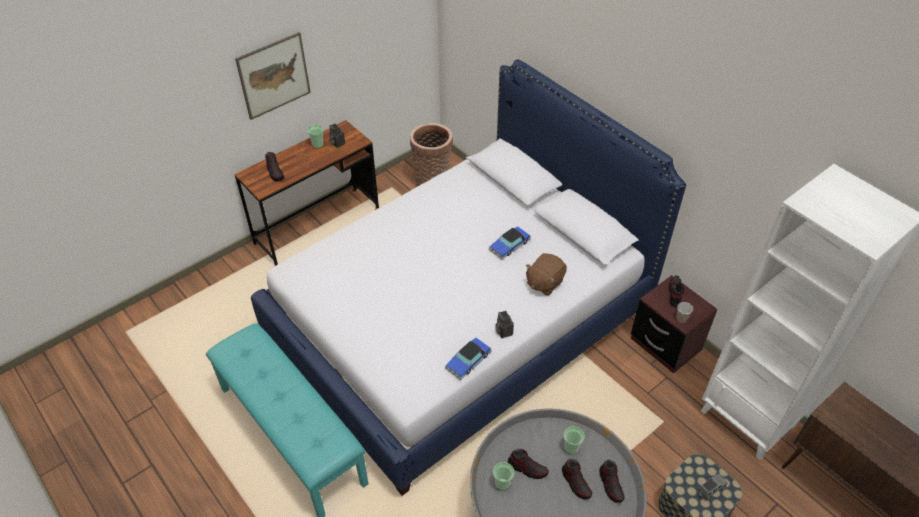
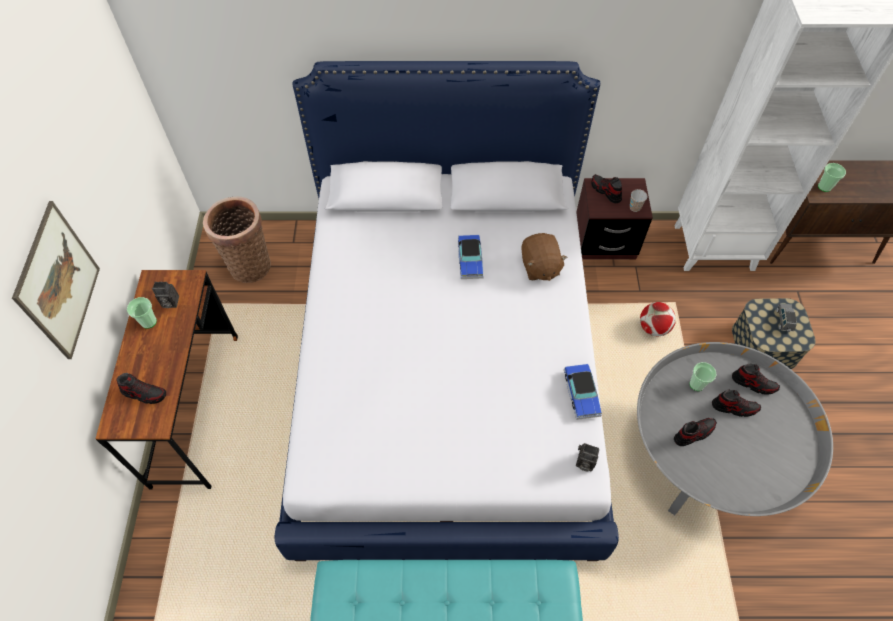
camera: 50 degrees left, 10 degrees up
(502, 484) = (695, 465): cup -> cup (824, 187)
(503, 331) = (569, 340): camera -> camera (584, 462)
(624, 421) = (653, 328): none -> football

